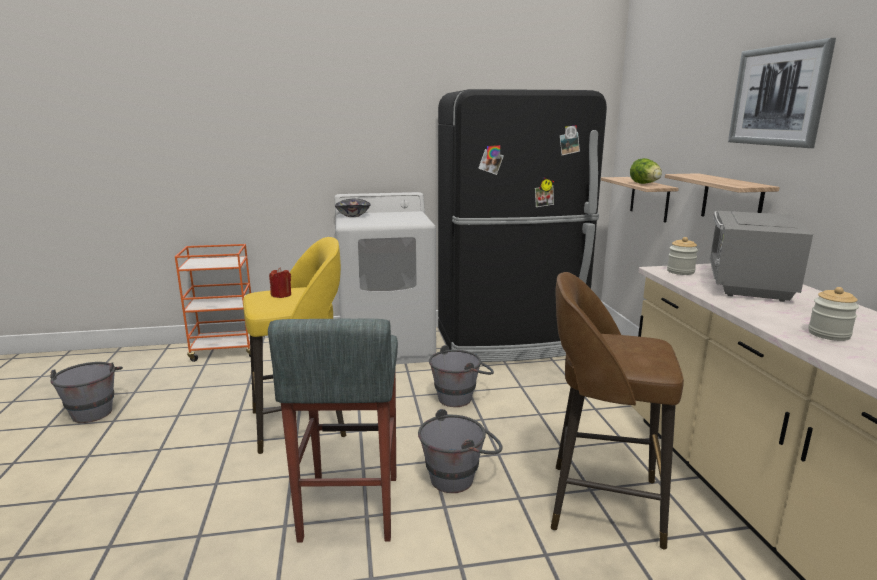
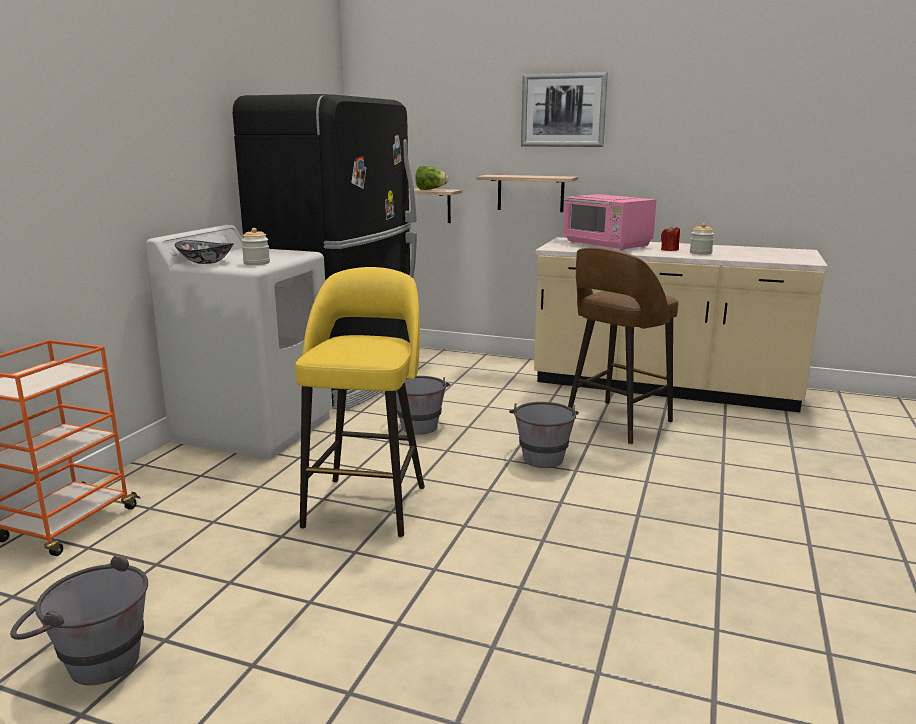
camera: 60 degrees left, 0 degrees up
(281, 295) = (353, 346): red candle -> red candle (669, 250)
(348, 508) = (543, 507): grey stool -> none
(680, 271) = (561, 246): jar -> jar (256, 263)
(747, 285) = (606, 245): grey microwave -> pink microwave

